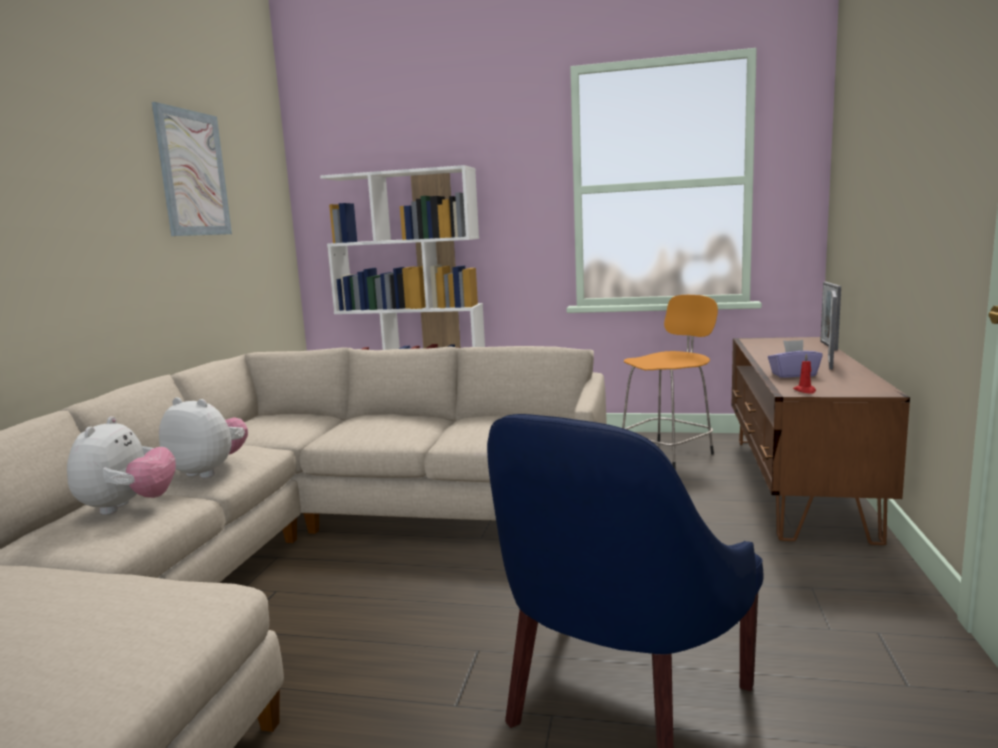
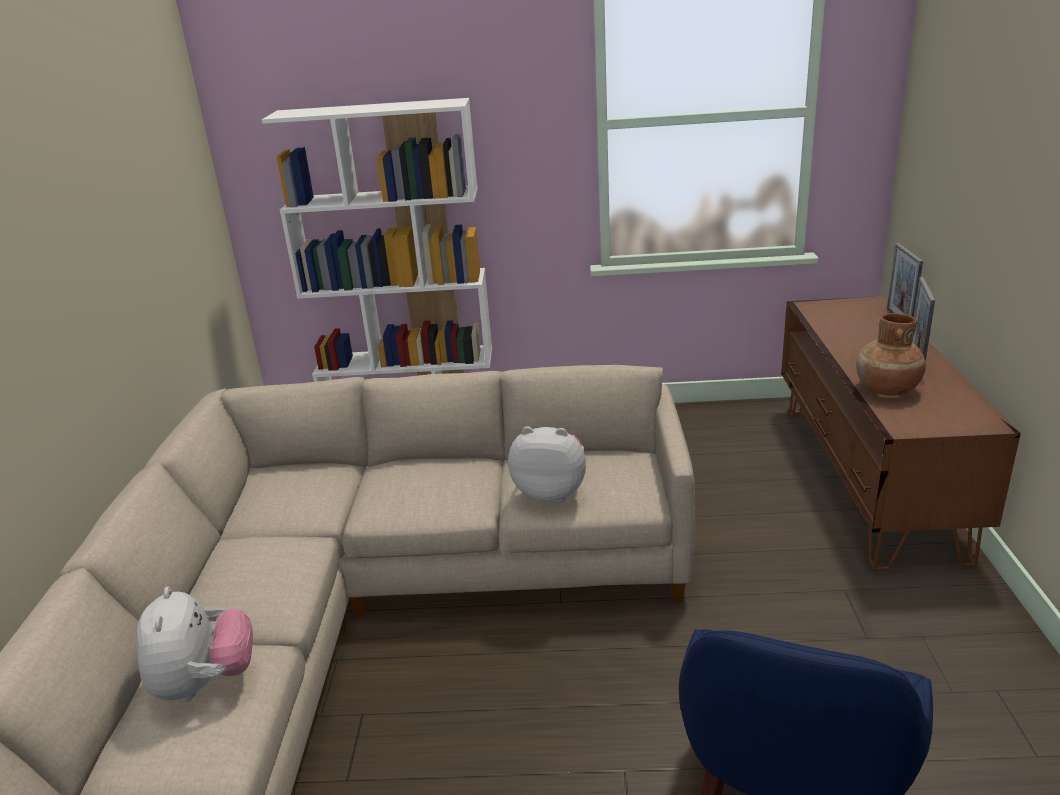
camera: 10 degrees left, 15 degrees up
(193, 173) = (111, 160): picture -> none
(209, 471) = (262, 598): plush toy -> plush toy (551, 492)
(668, 454) = (718, 440): orange stool -> none
(793, 375) = (886, 389): purple tissue box -> brown vase
(805, 391) = (912, 425): red candle -> none

